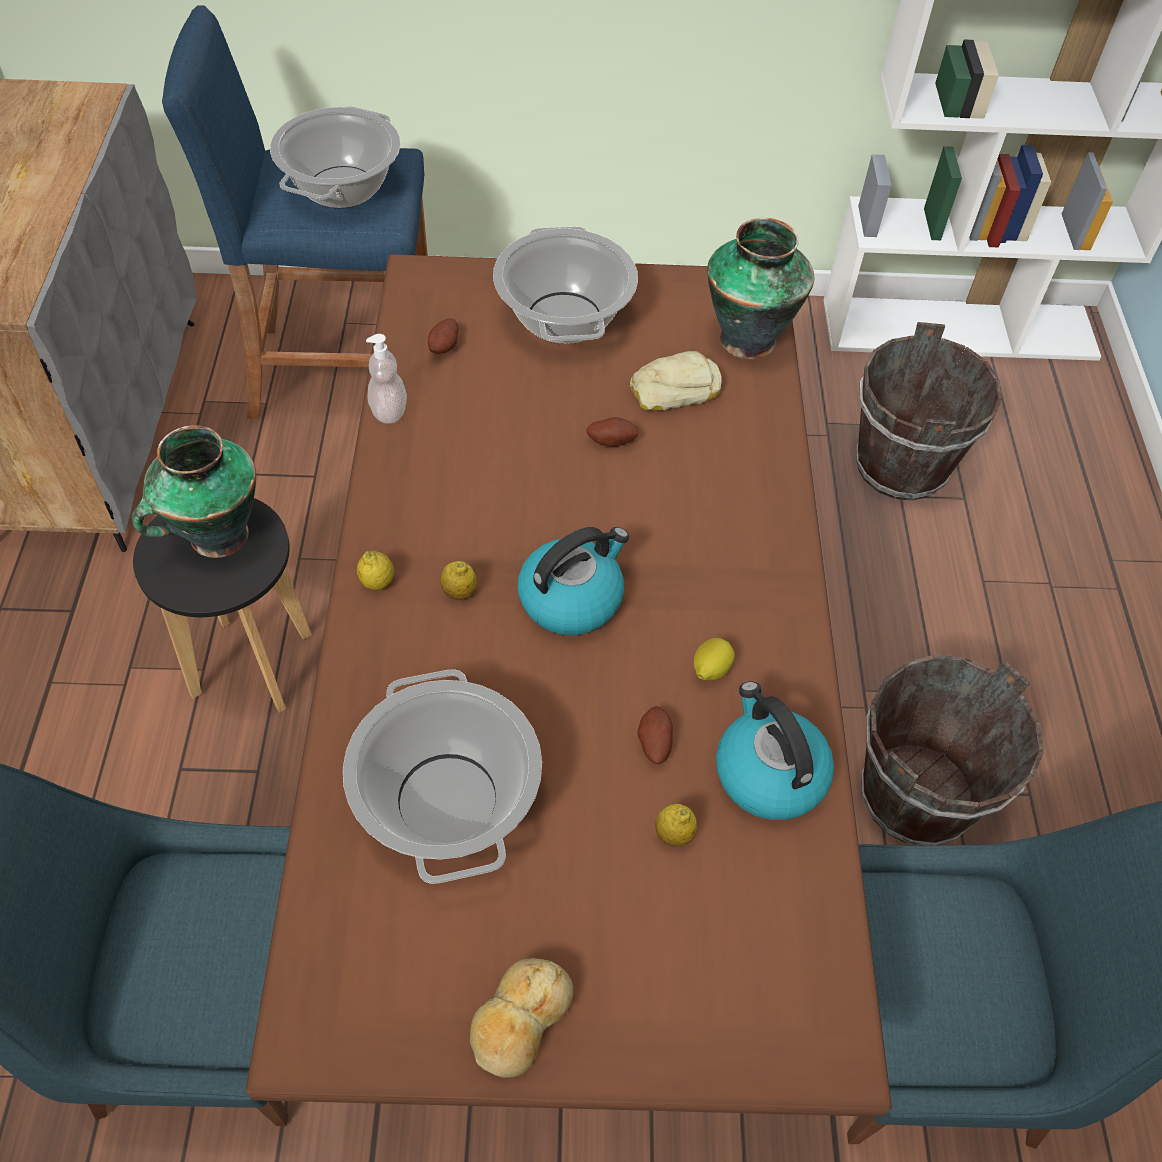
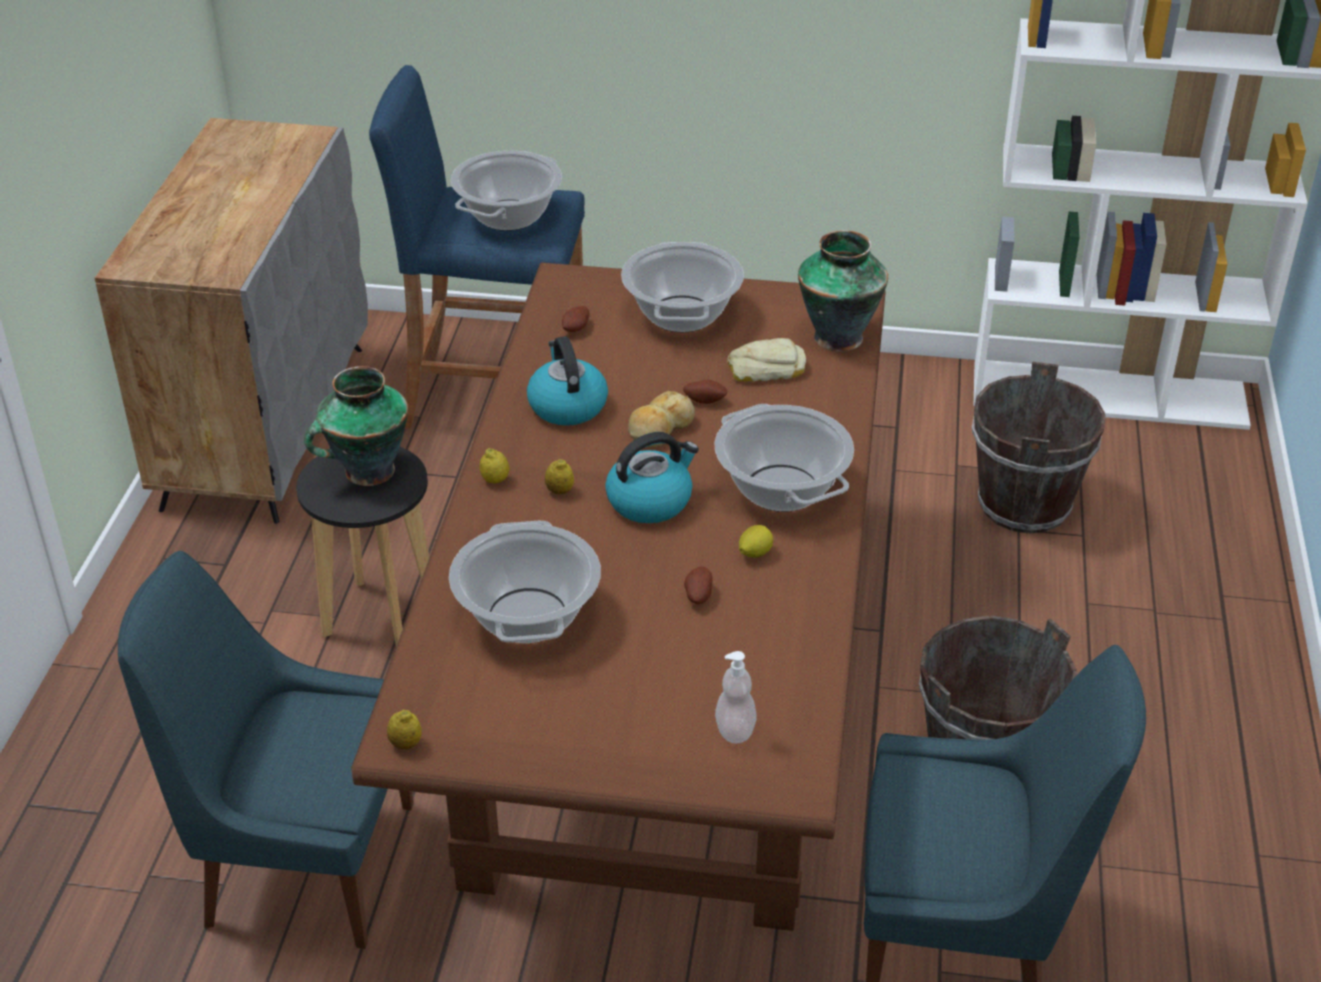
camera: 10 degrees right, 15 degrees down
(389, 411) = (522, 370): soap dispenser -> soap dispenser (735, 730)
(519, 1021) = (559, 747): bread -> bread (659, 429)
(673, 835) = (701, 651): lemon -> lemon (405, 744)
(723, 566) = (781, 488): none -> cooking pot
(768, 773) = (786, 620): kettle -> kettle (567, 405)

